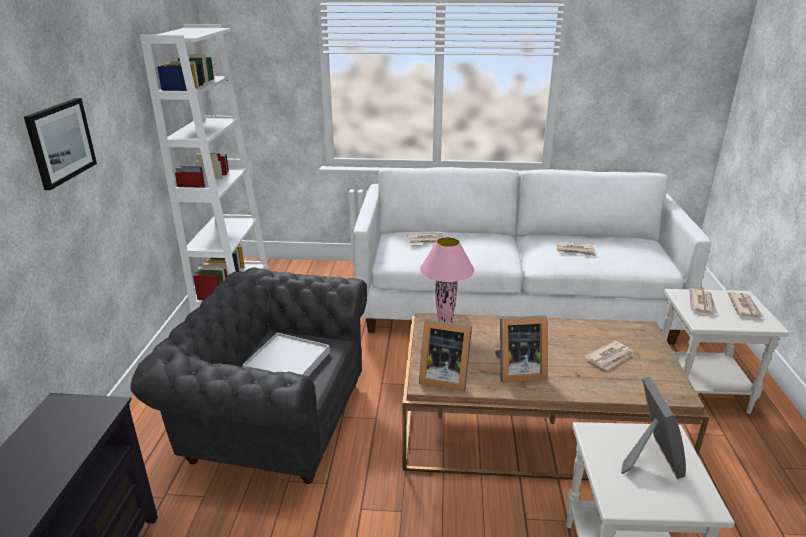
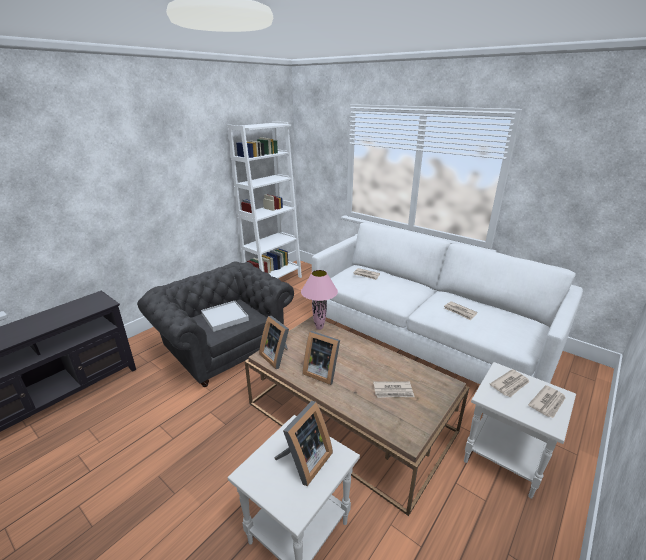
camera: 35 degrees right, 0 degrees up
(60, 142) = (153, 174): picture -> none

